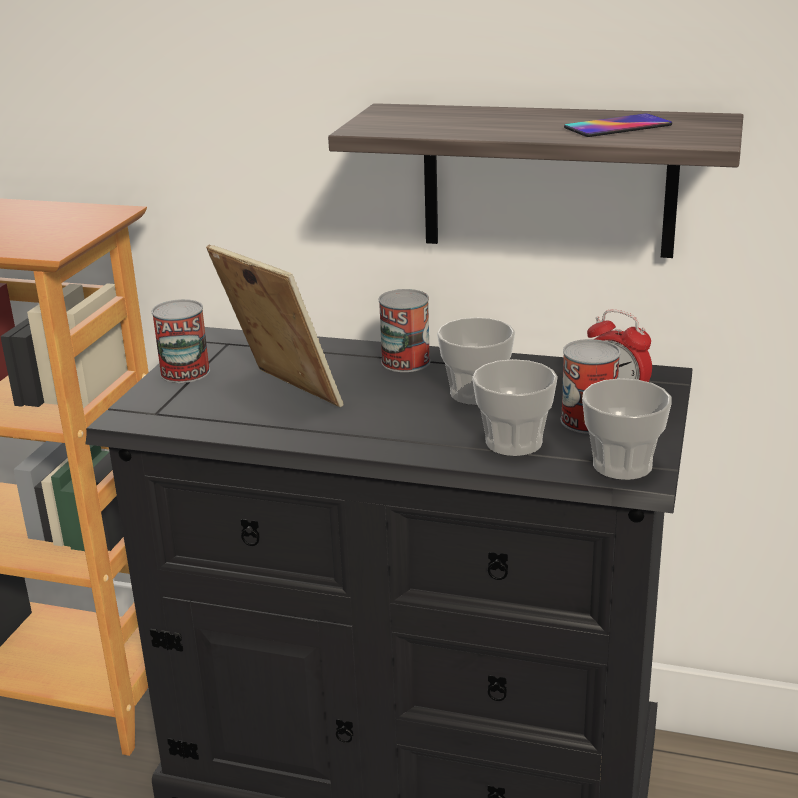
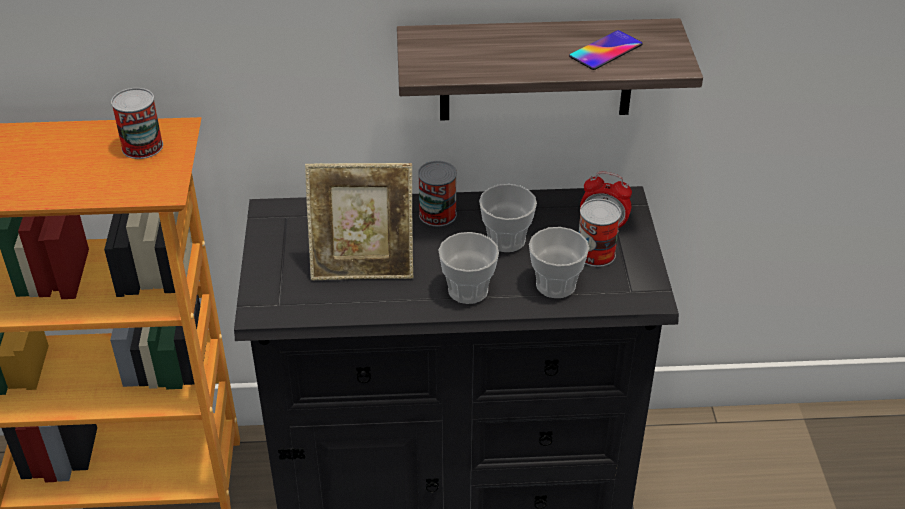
camera: 20 degrees left, 15 degrees up
(185, 372) = (273, 255): can -> can (142, 146)
(280, 394) = (363, 266): picture frame -> picture frame turned 150 degrees clockwise
(622, 465) = (635, 293): cup -> cup (468, 290)

